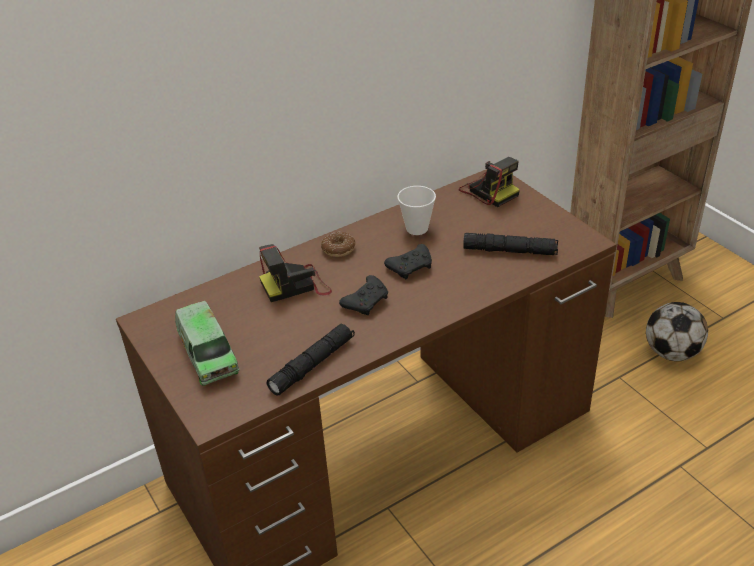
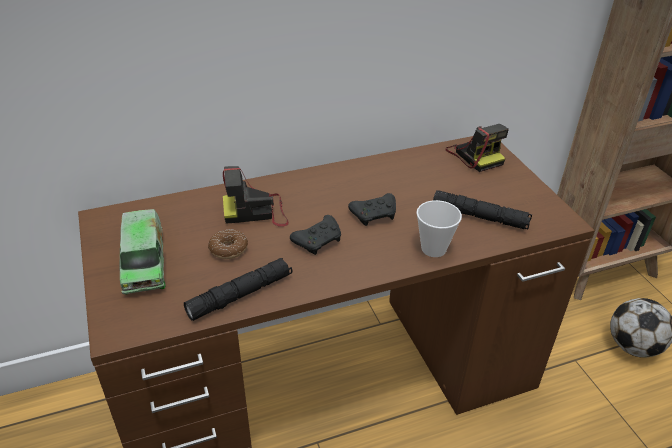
camera: 10 degrees right, 0 degrees up
(338, 249) = (310, 184): donut -> donut (228, 249)
(417, 228) = (393, 178): cup -> cup (433, 249)

